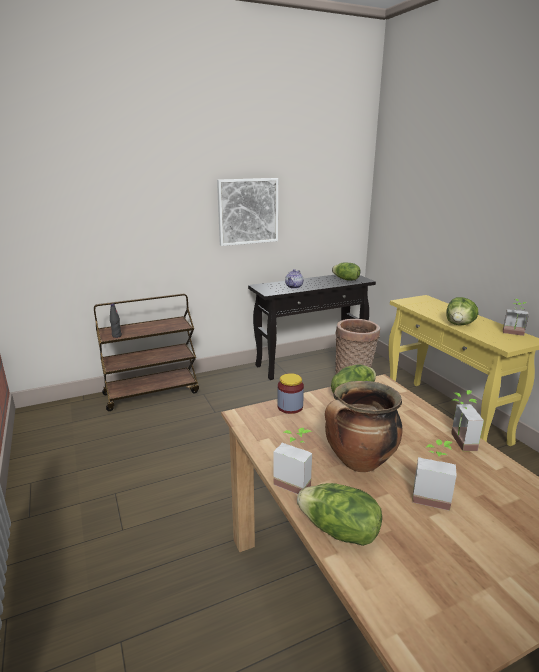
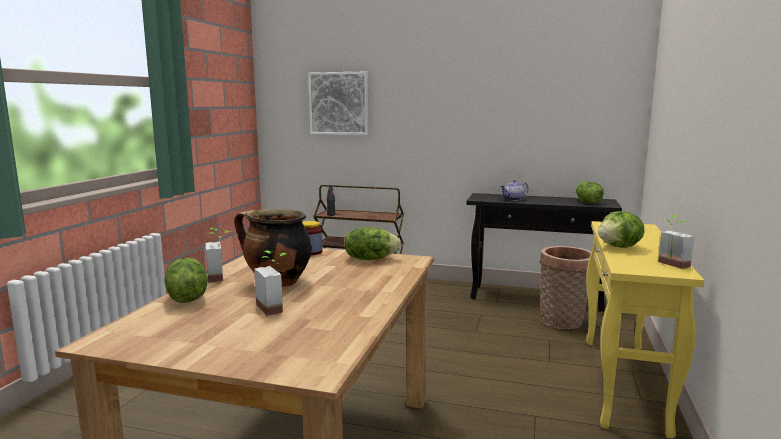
camera: 40 degrees right, 10 degrees down
(248, 211) = (480, 116): picture -> picture (339, 103)
(457, 442) = (374, 297): potted plant -> none

